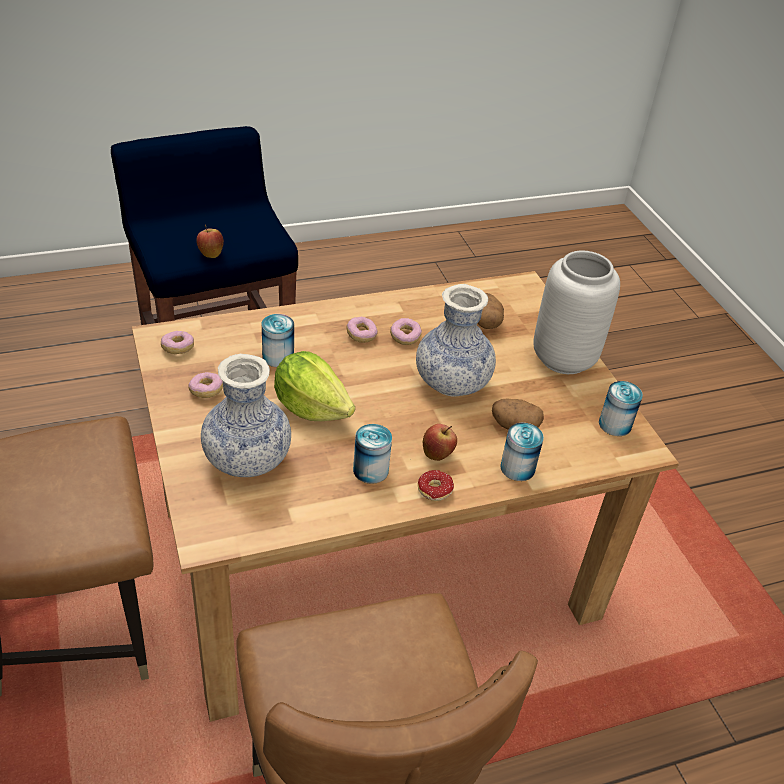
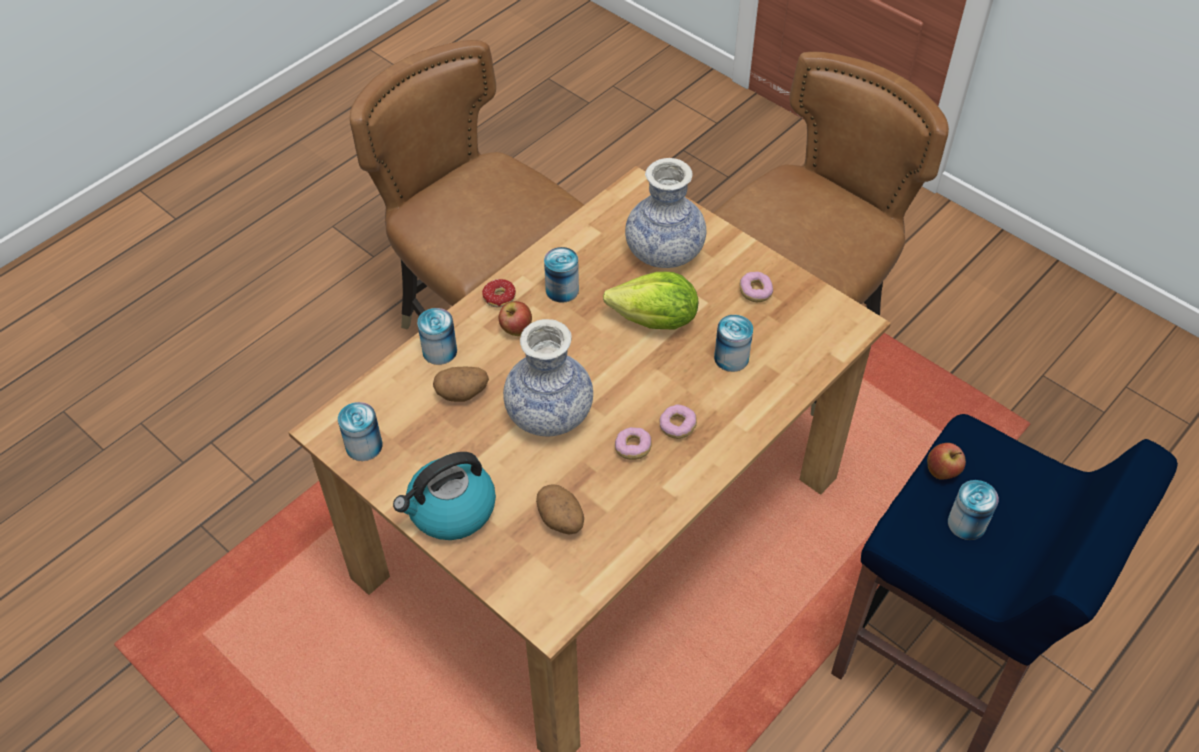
camera: 155 degrees right, 10 degrees up
(178, 348) = (825, 320): donut -> none
(229, 231) = (966, 523): none -> can
(562, 358) = (450, 510): grey vase -> kettle

